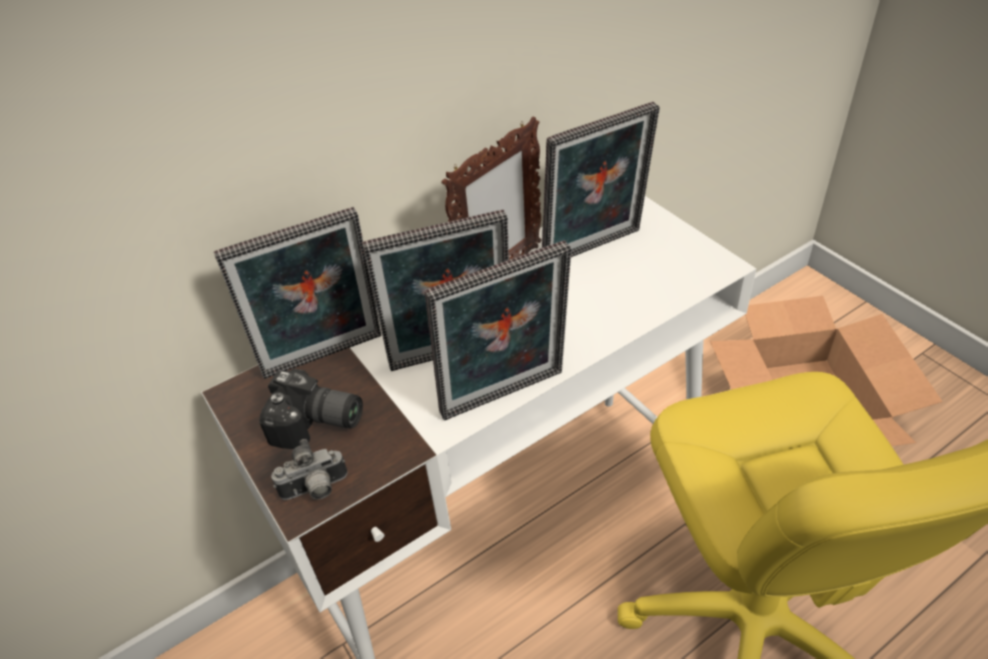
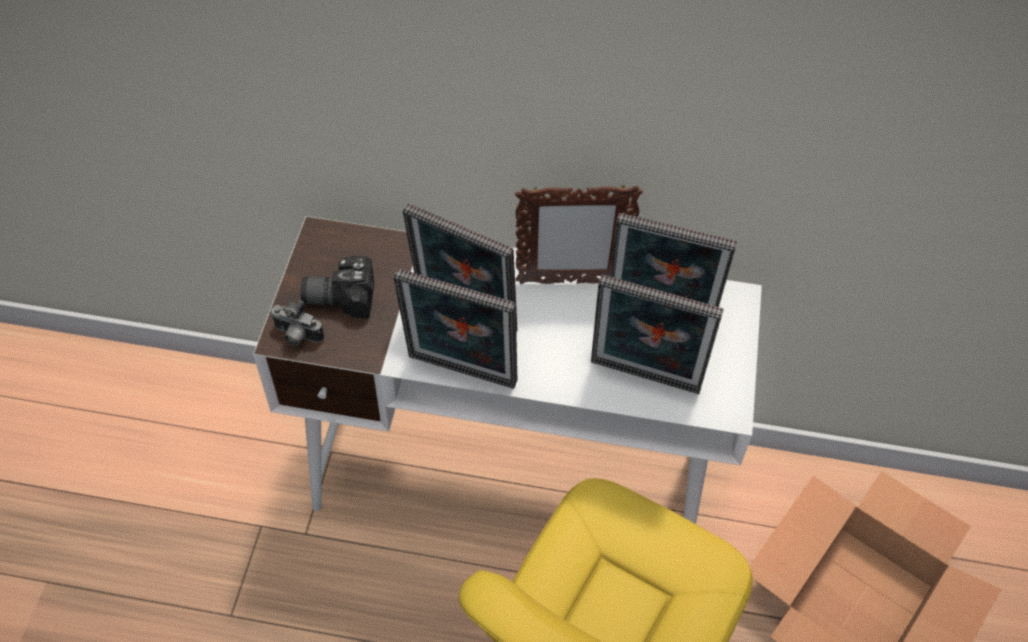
camera: 40 degrees right, 10 degrees up
(317, 425) = (340, 295): camera -> camera turned 120 degrees clockwise
(325, 359) = (392, 252): picture frame -> picture frame (643, 380)

